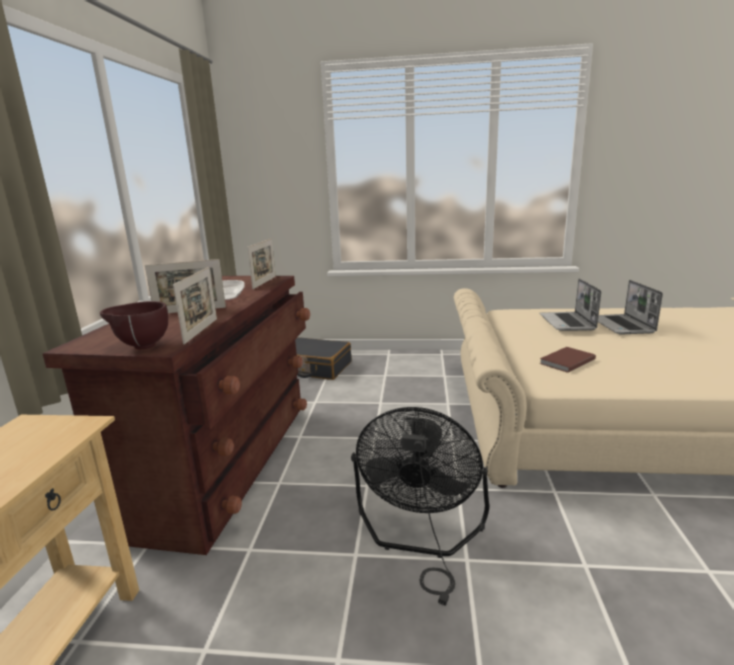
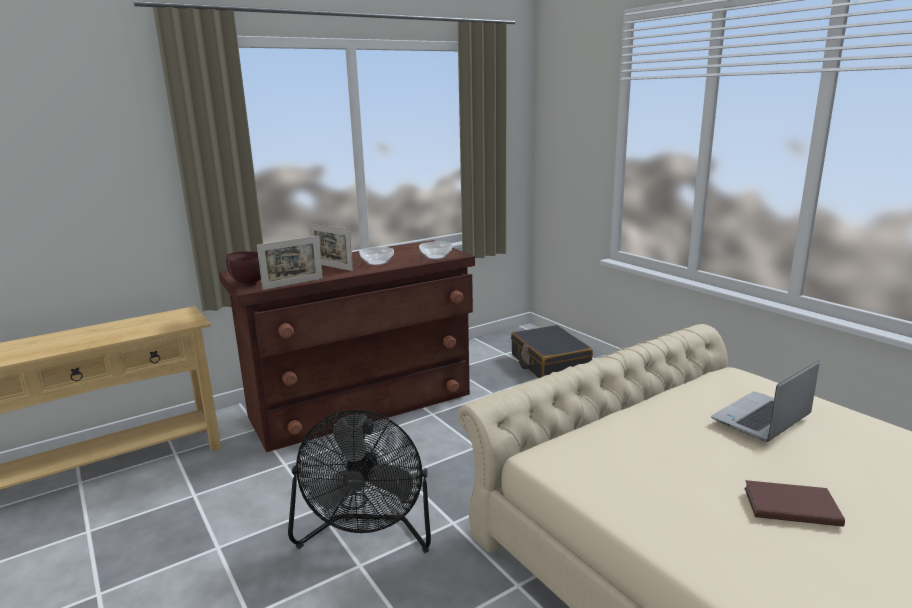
camera: 50 degrees right, 0 degrees up
(264, 282) = (436, 257): picture frame -> bowl
(420, 539) = (362, 531): black fan -> black fan turned 120 degrees clockwise
(565, 361) = (622, 451): brown book -> brown book (789, 505)
(622, 326) = (833, 458): laptop -> none

